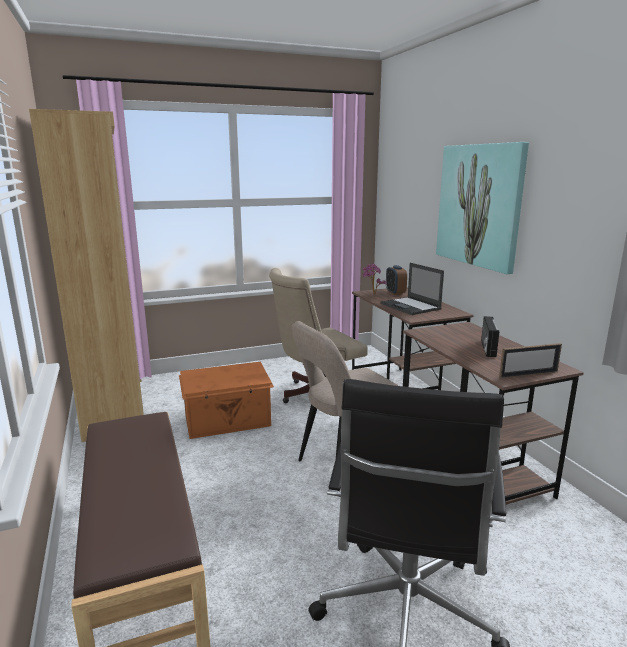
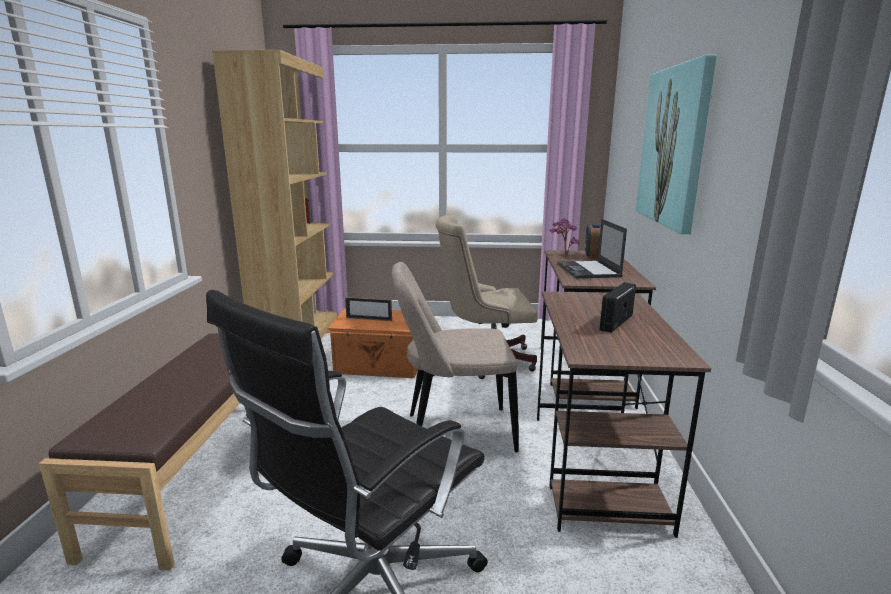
camera: 25 degrees right, 0 degrees up
(528, 374) = (624, 357): picture frame -> picture frame (369, 319)

